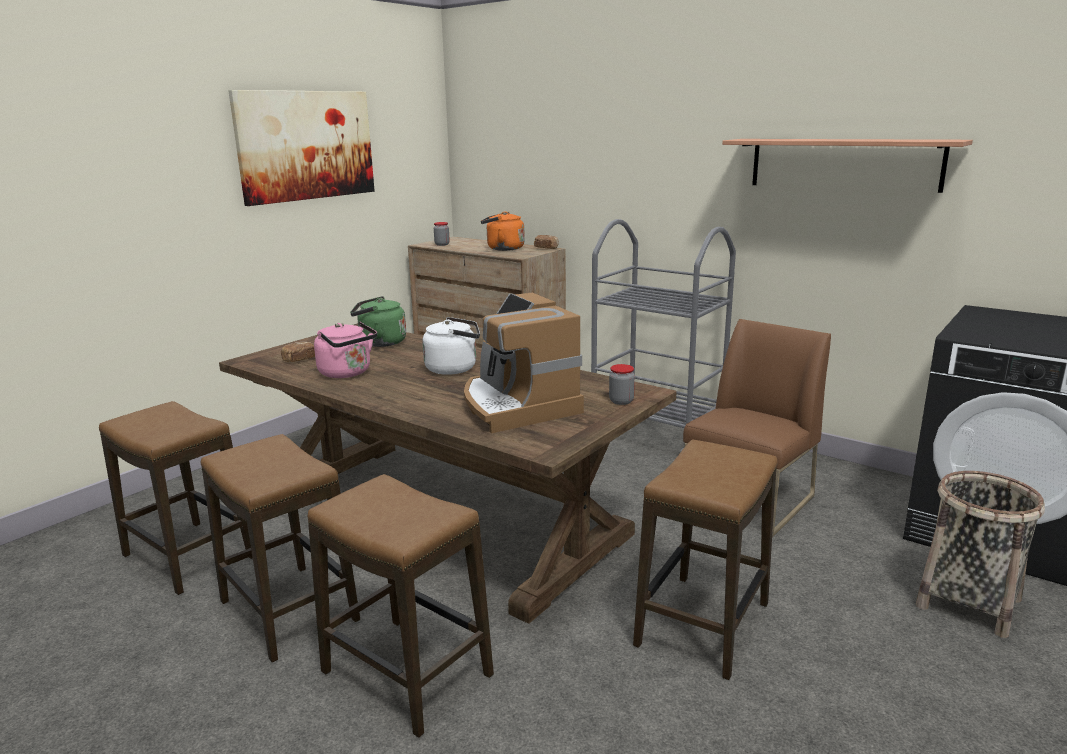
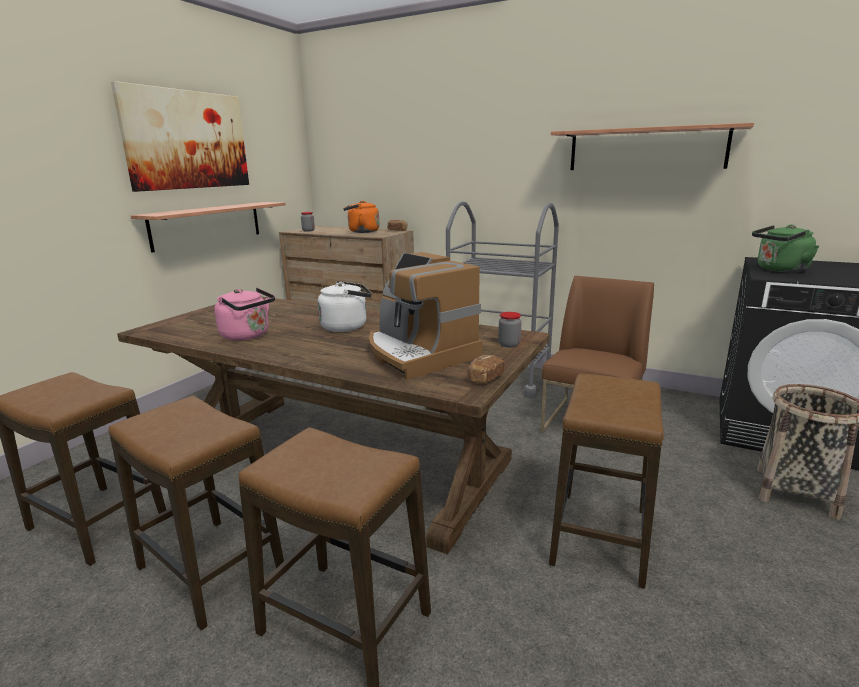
camera: 10 degrees left, 0 degrees up
(299, 360) = (197, 327): bread -> bread (484, 378)
(324, 239) = (207, 225): none -> shelf
(379, 343) = (270, 309): green kettle -> green kettle (779, 270)

